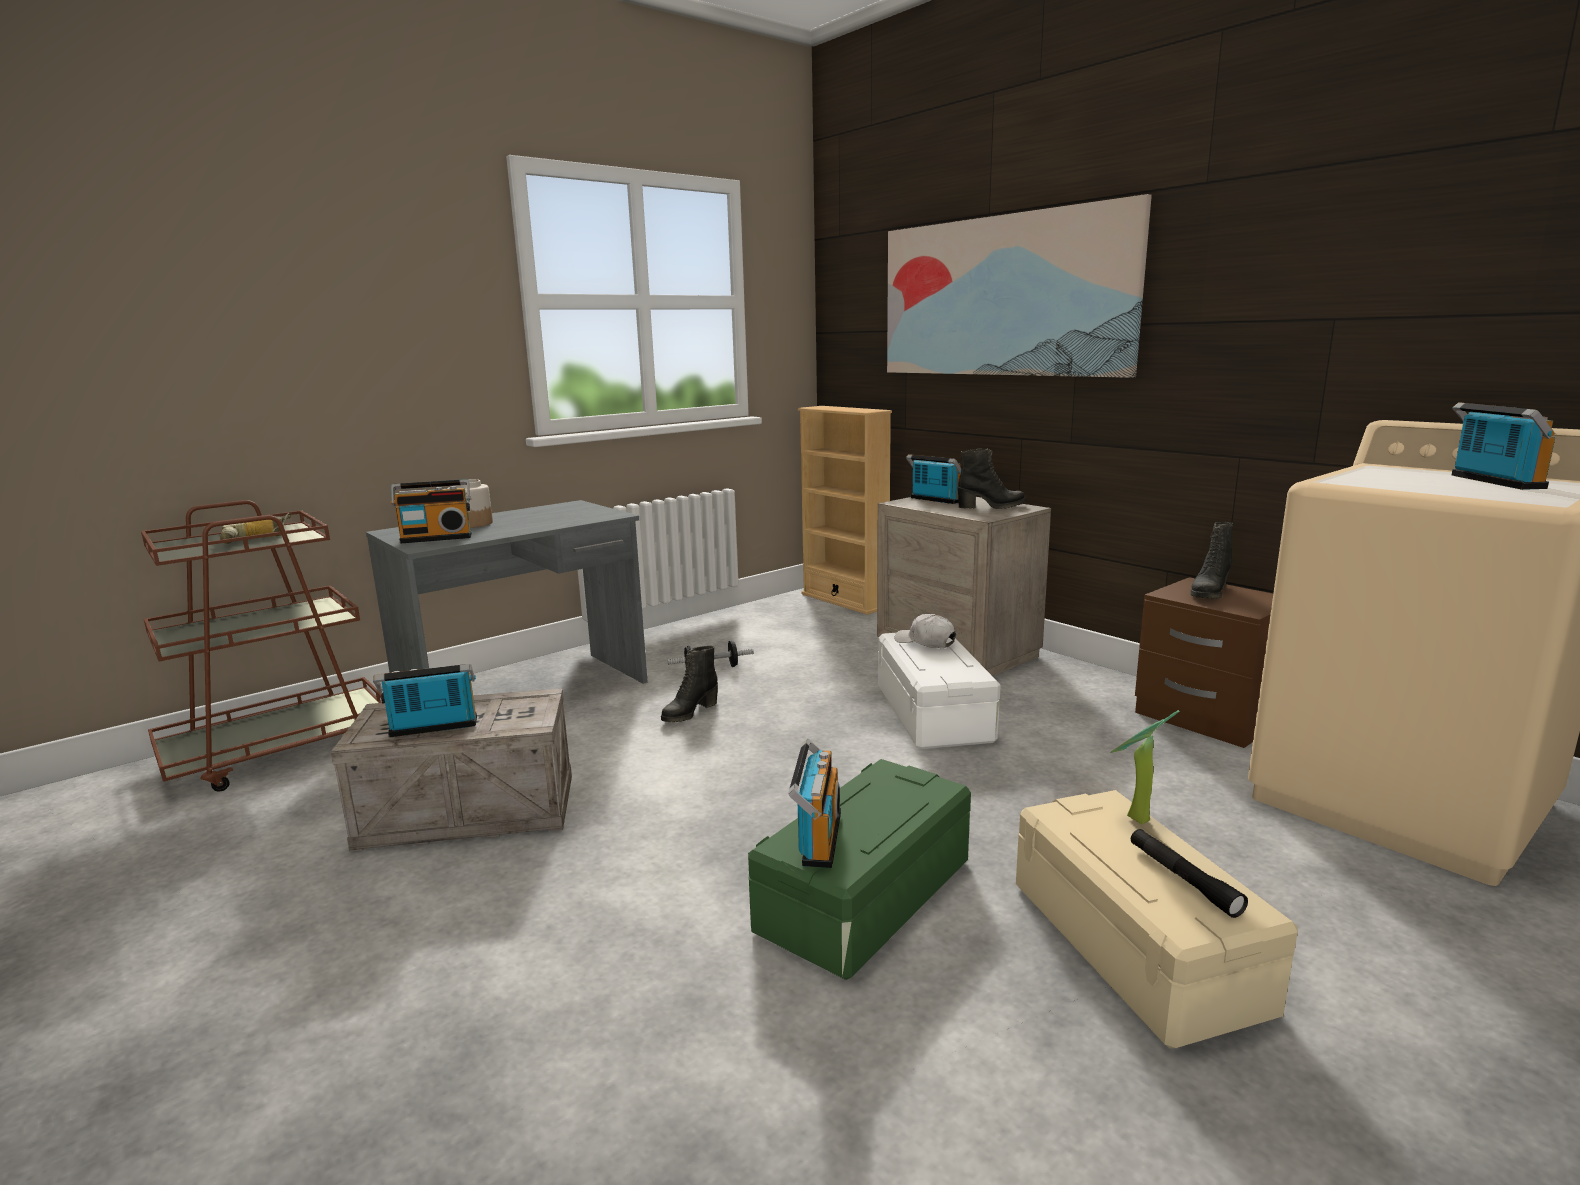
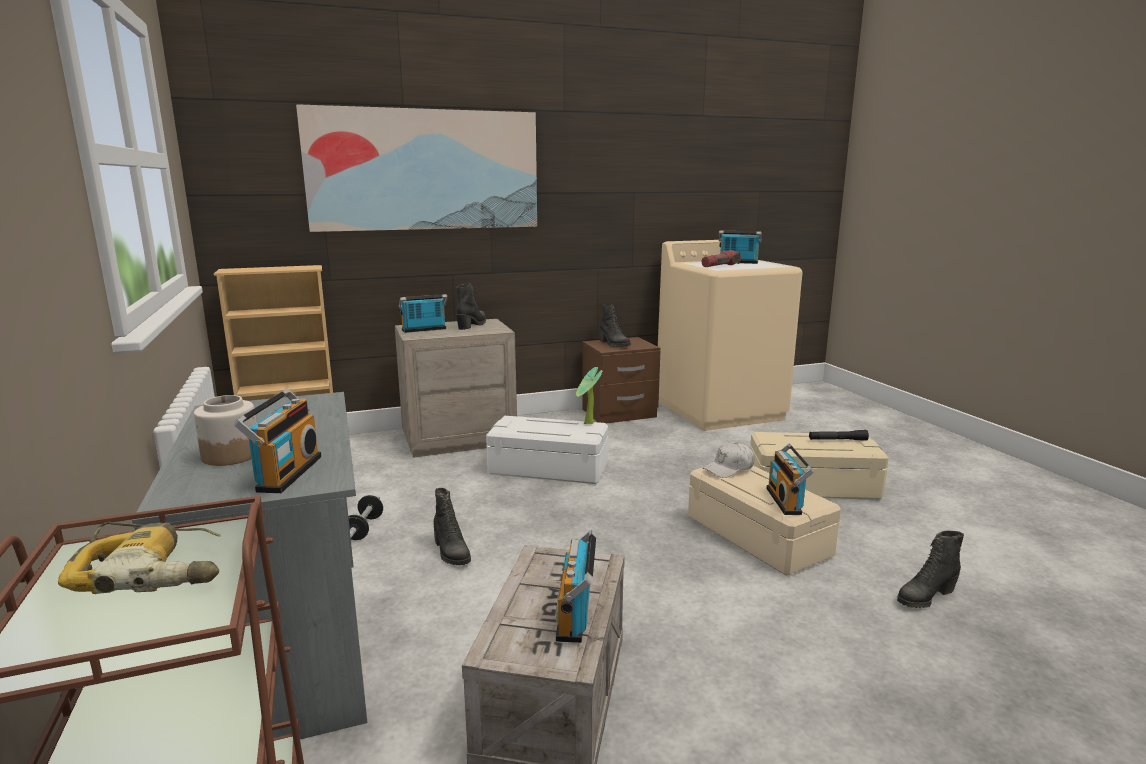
camera: 70 degrees left, 0 degrees up
(762, 1104) = (925, 597): none -> black boot
(816, 838) = (786, 501): radio -> radio turned 120 degrees counterclockwise
(866, 897) = (758, 536): green storage box -> beige storage box
(925, 642) = (525, 424): white cap -> white cap (729, 468)
(1133, 820) = (786, 435): potted plant -> potted plant (588, 424)
(1387, 479) = (720, 266): none -> flashlight

